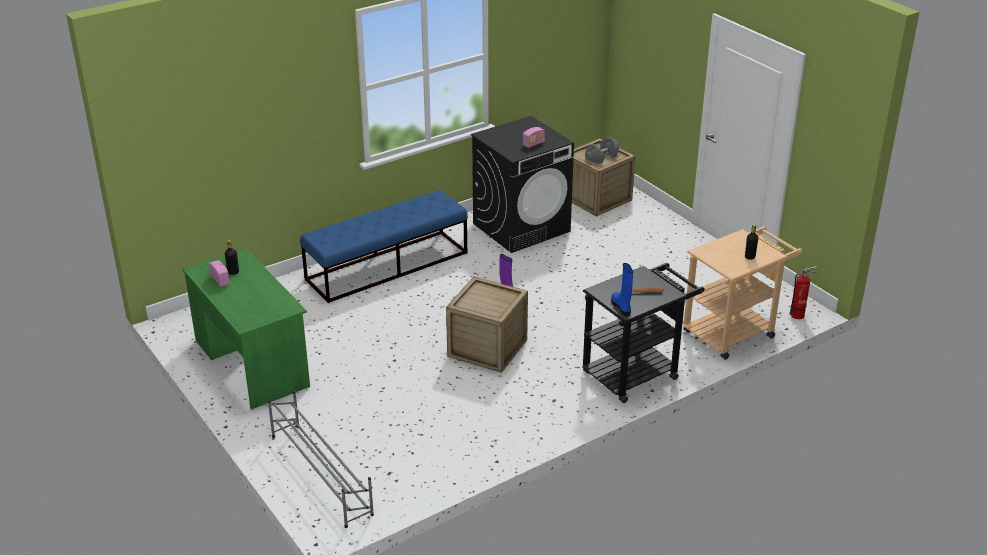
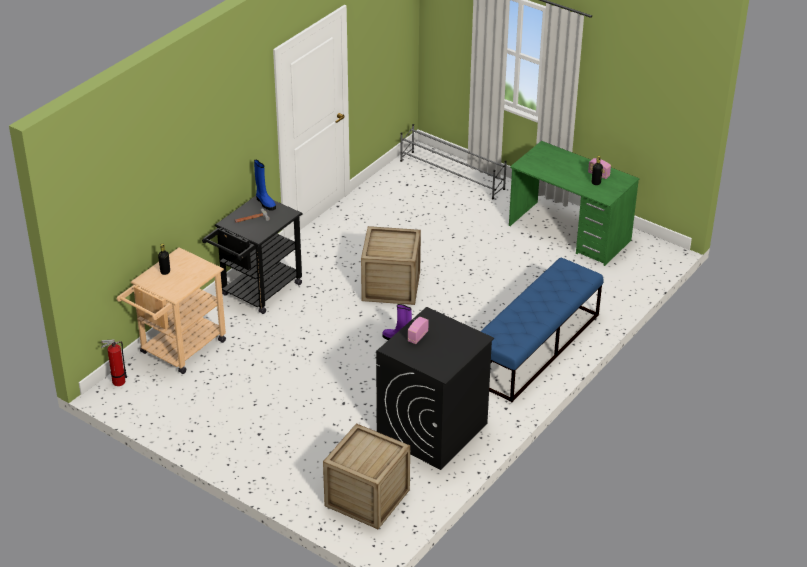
camera: 160 degrees right, 5 degrees up
(601, 157) = (362, 451): grey dumbbell -> none

